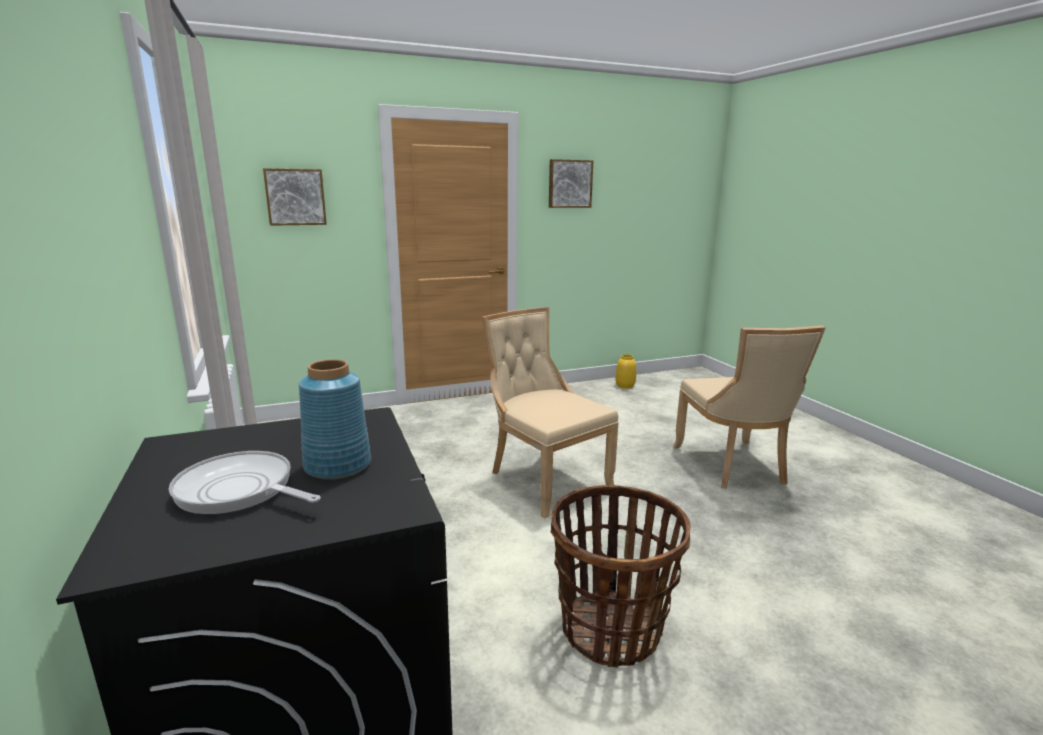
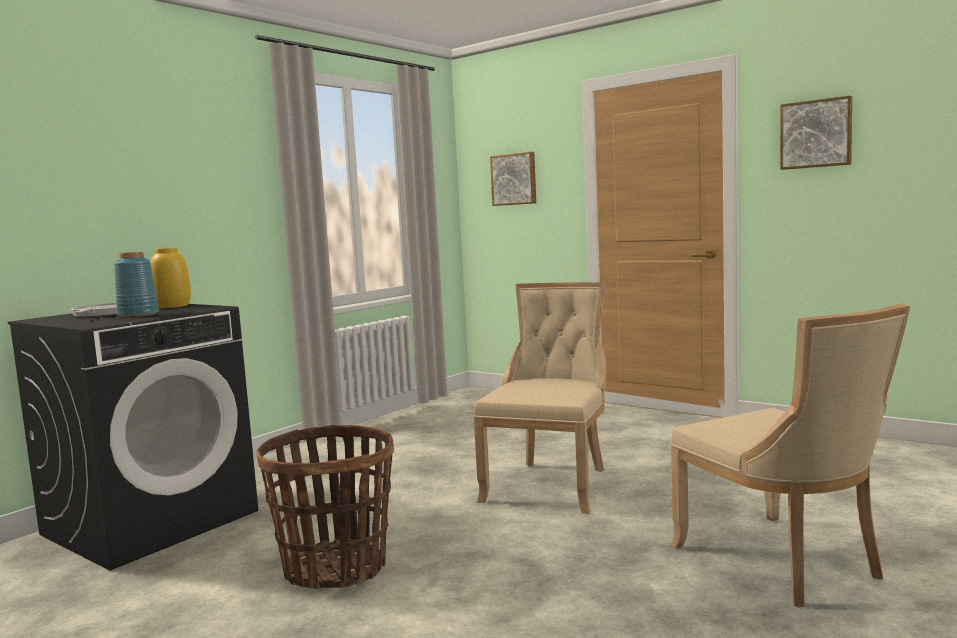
camera: 60 degrees right, 10 degrees down
(625, 386) = (901, 453): yellow vase -> yellow vase (172, 306)
(733, 466) = (783, 563): beige chair -> beige chair turned 75 degrees counterclockwise

